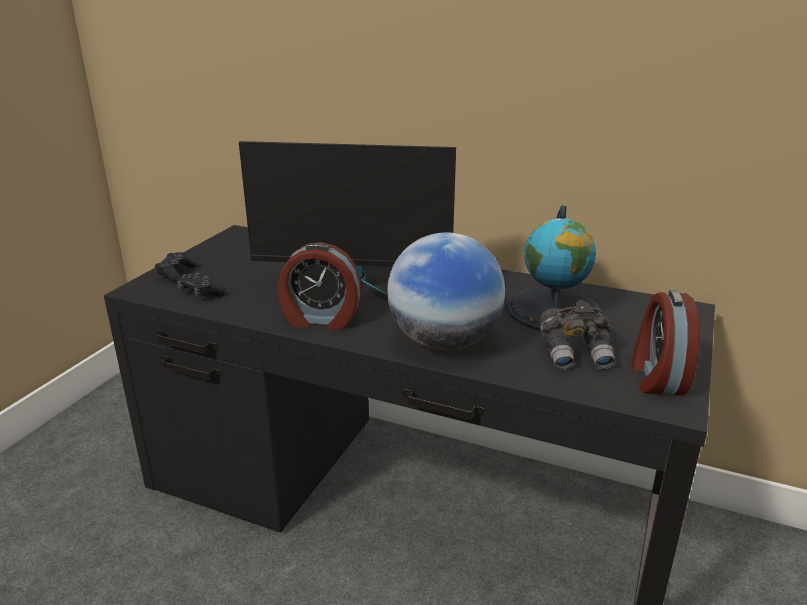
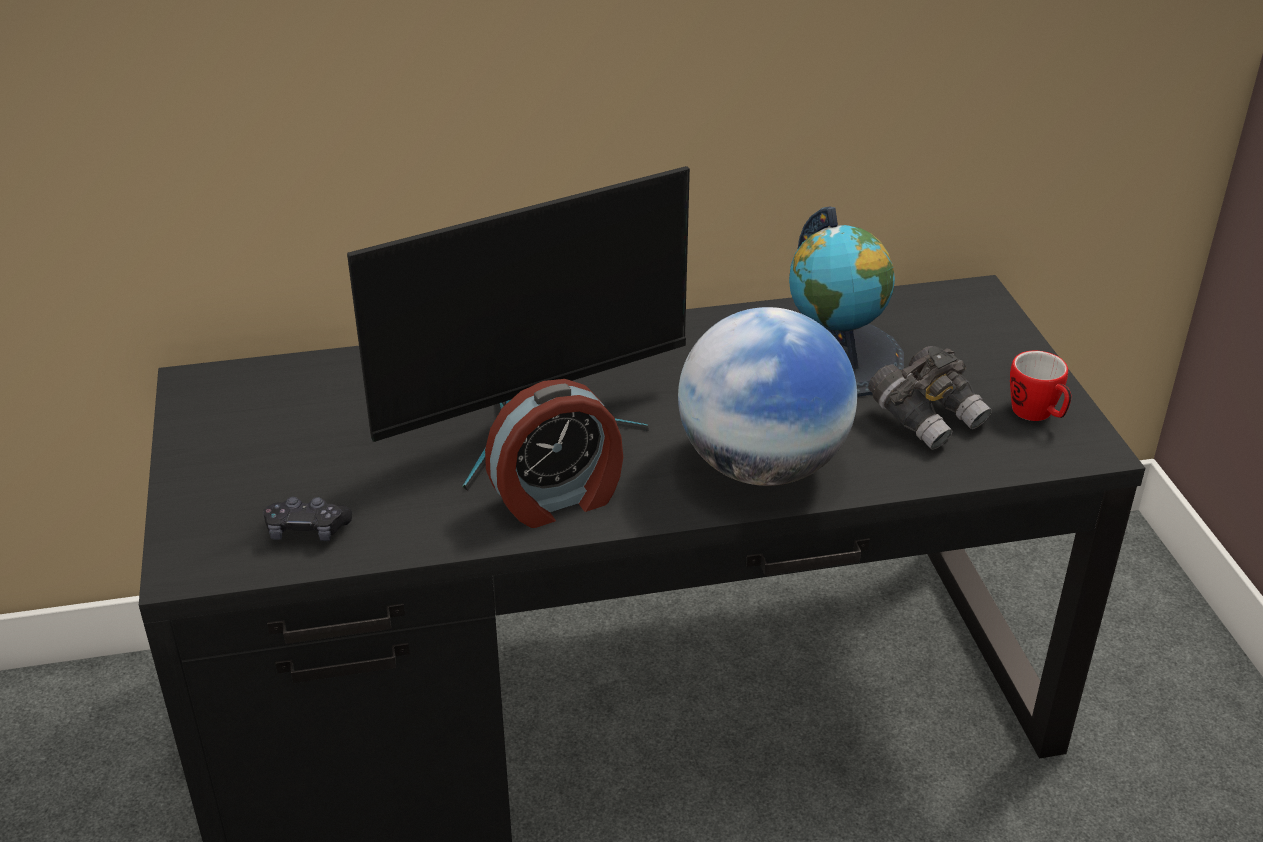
camera: 35 degrees left, 10 degrees up
(176, 273) = (206, 510): black game controller -> none
(656, 377) = (1037, 415): alarm clock -> mug

